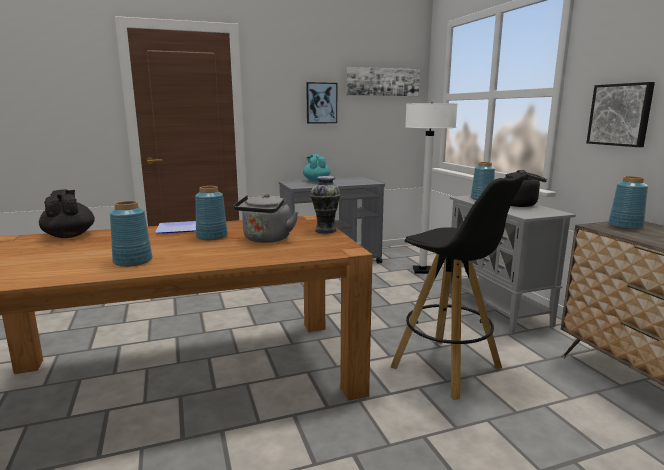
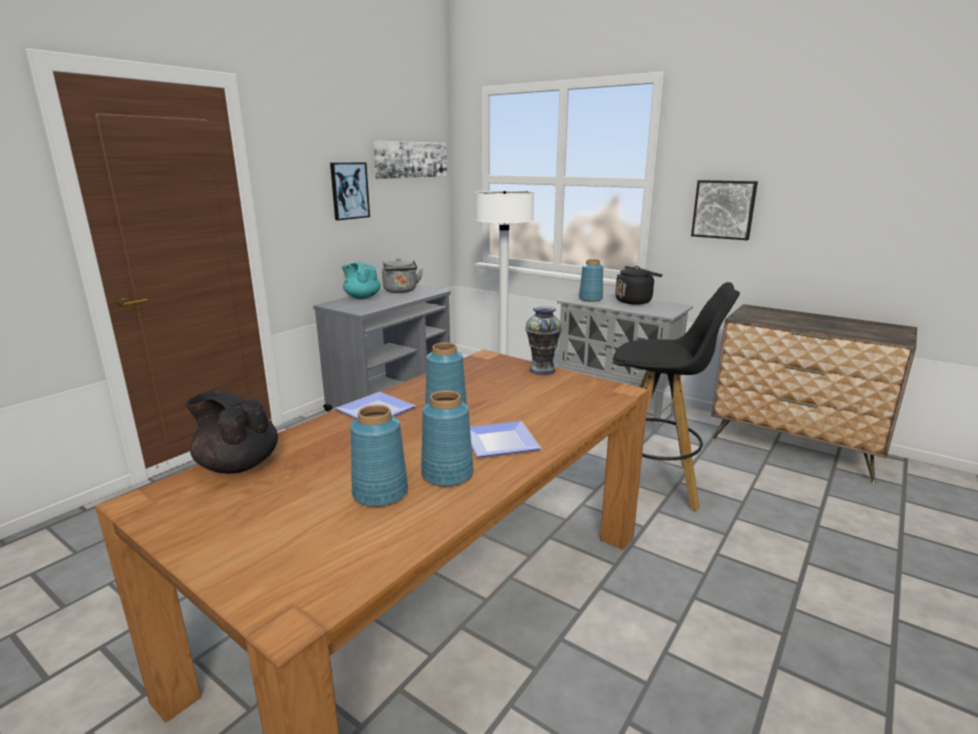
camera: 35 degrees left, 5 degrees up
(198, 256) = (503, 443): none -> plate
(266, 240) = (515, 398): grey kettle -> grey kettle (401, 291)
(625, 226) = (756, 313): blue vase -> blue vase (380, 492)

